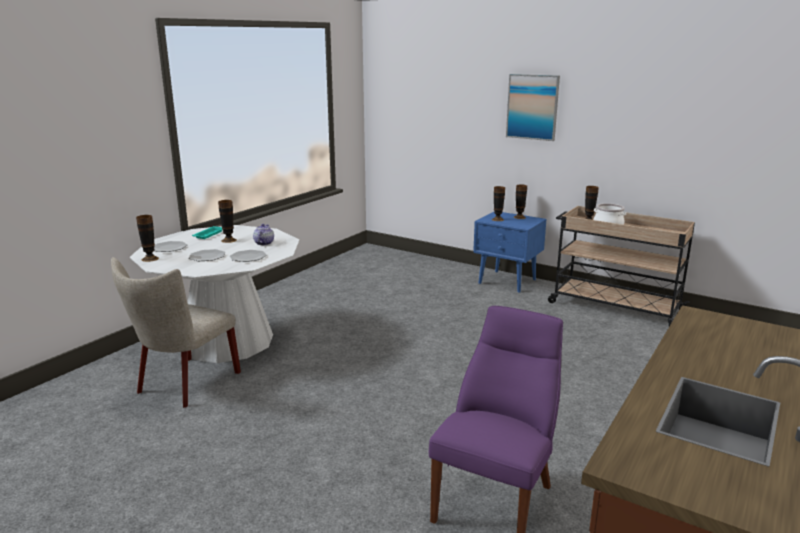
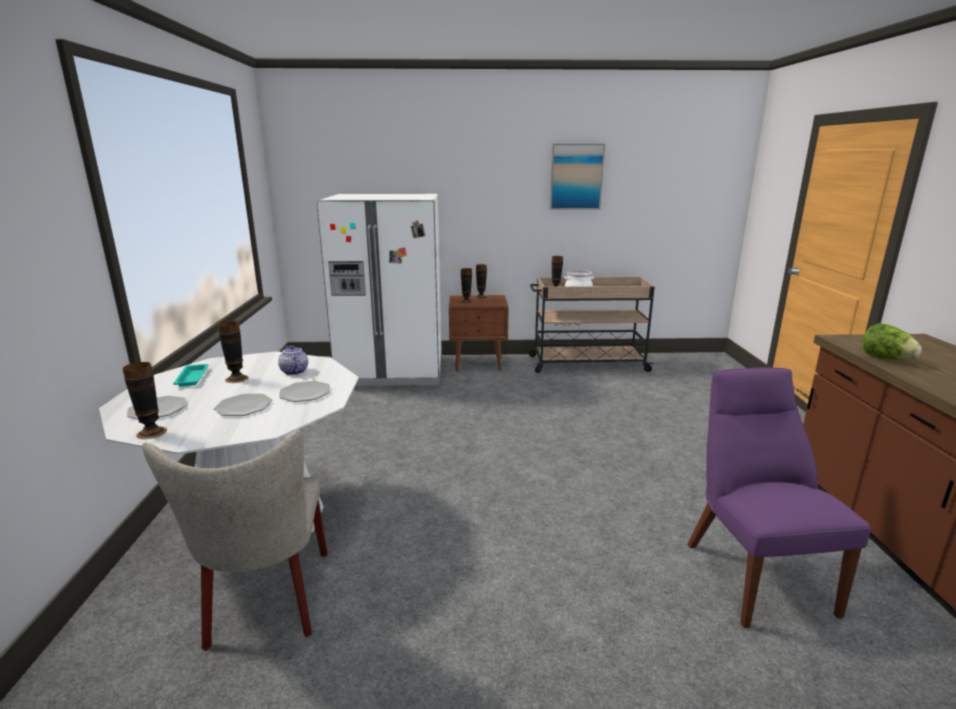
camera: 35 degrees left, 0 degrees up
(426, 271) = (392, 371): none -> white fridge
(507, 281) = (478, 363): blue nightstand -> brown nightstand
(532, 107) = (481, 185): picture -> picture (576, 177)
(691, 339) = (886, 358): none -> lettuce

